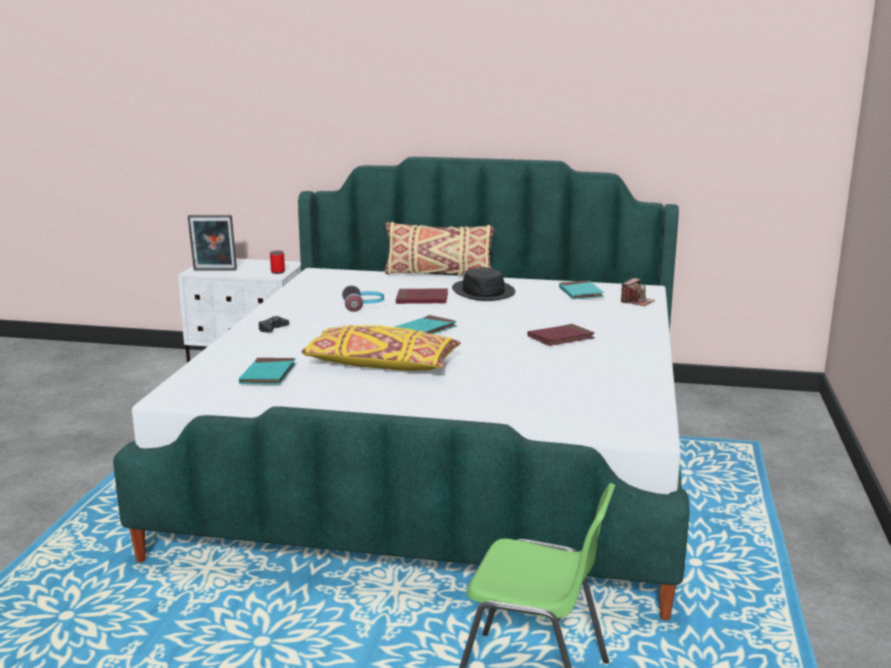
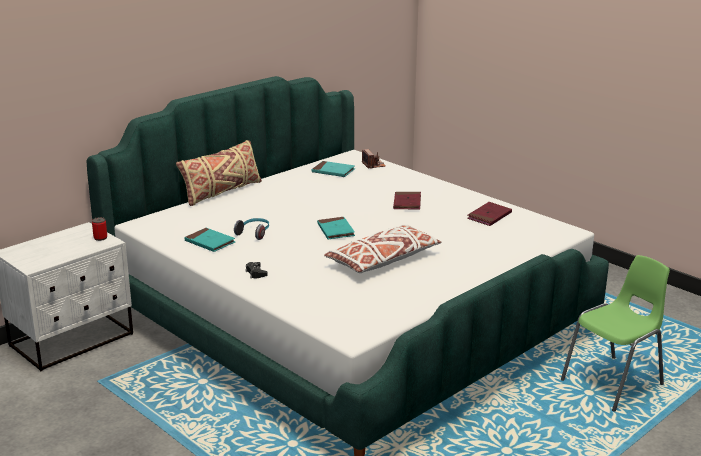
camera: 55 degrees left, 5 degrees up
(214, 270) = (46, 258): picture frame -> none
(268, 375) = (353, 297): turquoise book -> turquoise book (210, 242)
(381, 364) = (382, 260): yellow pillow -> white pillow
(422, 299) = (269, 213): red book -> red book (489, 216)
(483, 291) = (284, 192): black hat -> none

